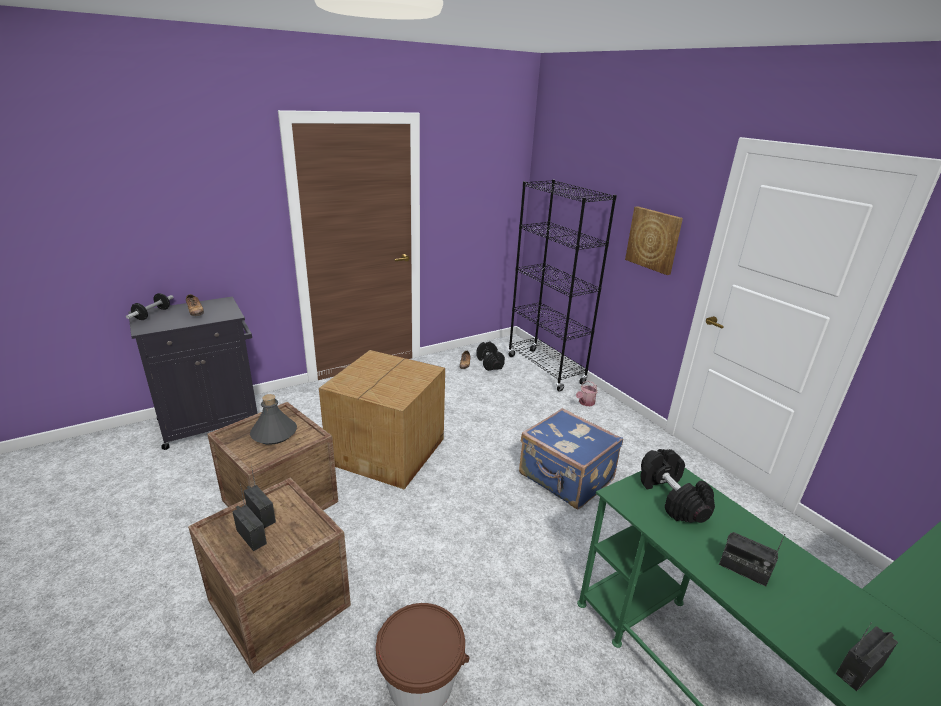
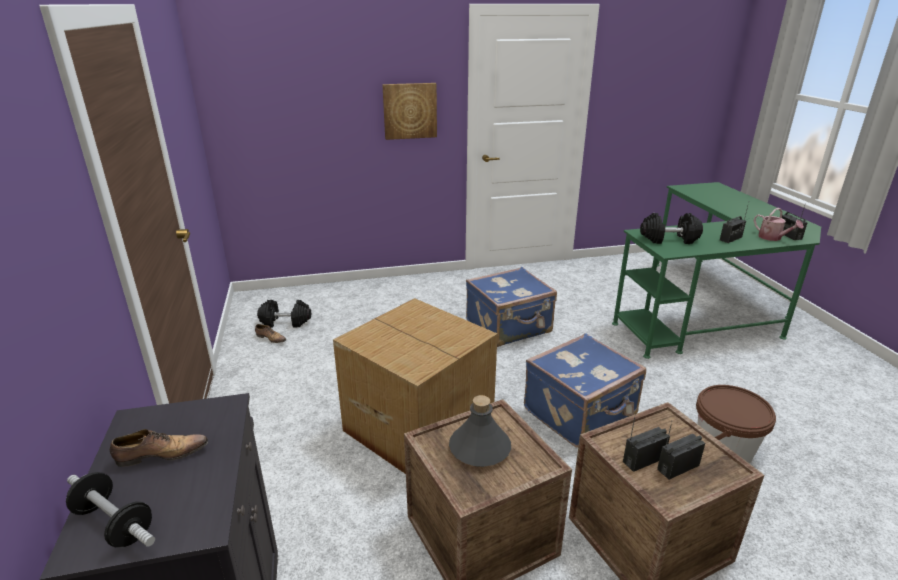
camera: 70 degrees left, 0 degrees up
(439, 546) = (581, 413): none -> blue suitcase
(545, 370) = (330, 293): black bookcase -> none
(585, 403) = (405, 289): watering can -> watering can (772, 238)

